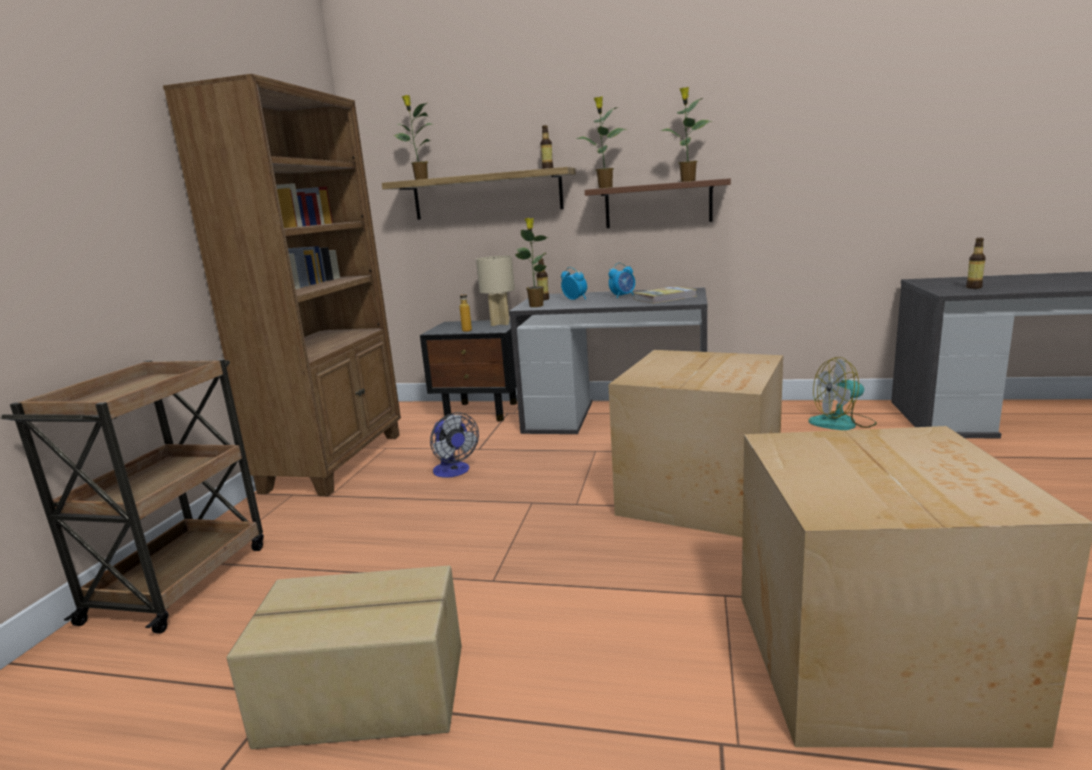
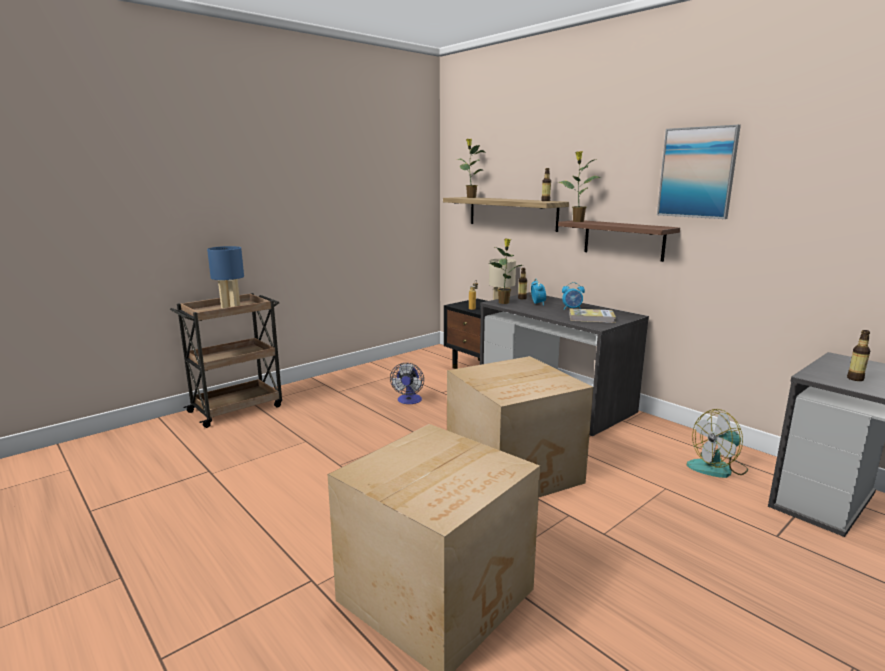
camera: 35 degrees right, 0 degrees up
(131, 387) = (231, 306): none -> blue table lamp
(337, 461) = (366, 373): brown bookcase -> none
(365, 696) = (229, 486): cardboard box -> none
(687, 181) = (636, 226): potted plant -> none
(741, 113) = (697, 172): none -> picture
(842, 423) = (718, 468): fan -> fan turned 45 degrees counterclockwise

